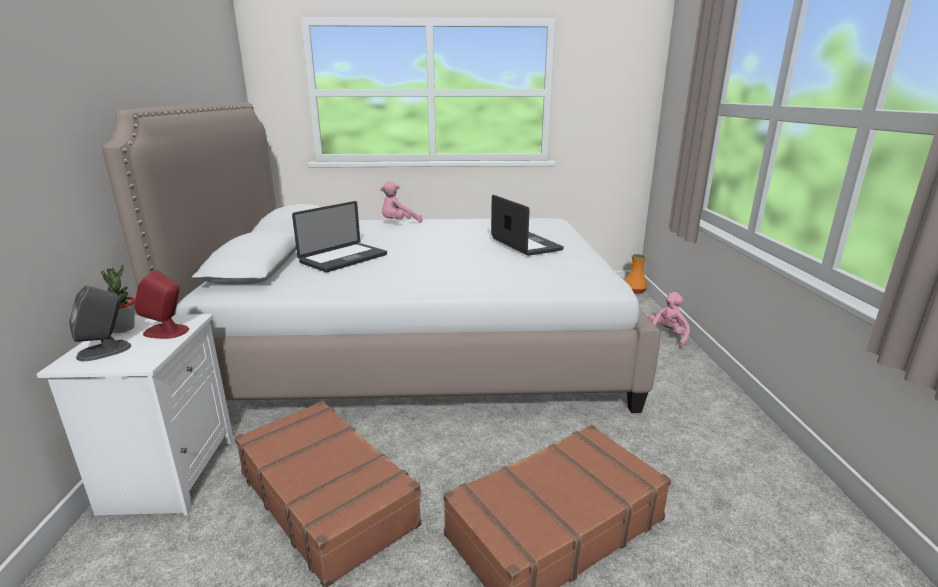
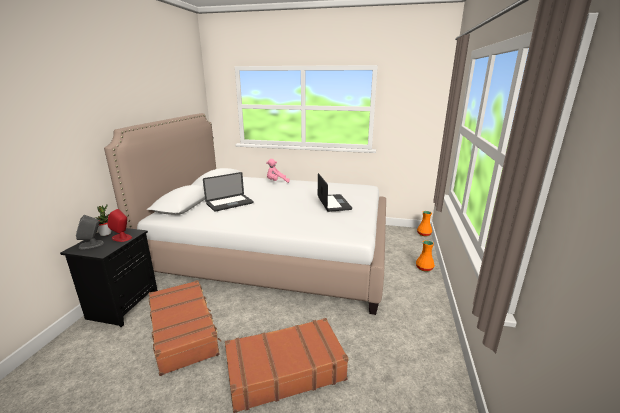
camera: 15 degrees right, 0 degrees up
(169, 473) = (123, 305): white nightstand -> black nightstand
(666, 337) = (424, 268): pink plush toy -> orange vase

